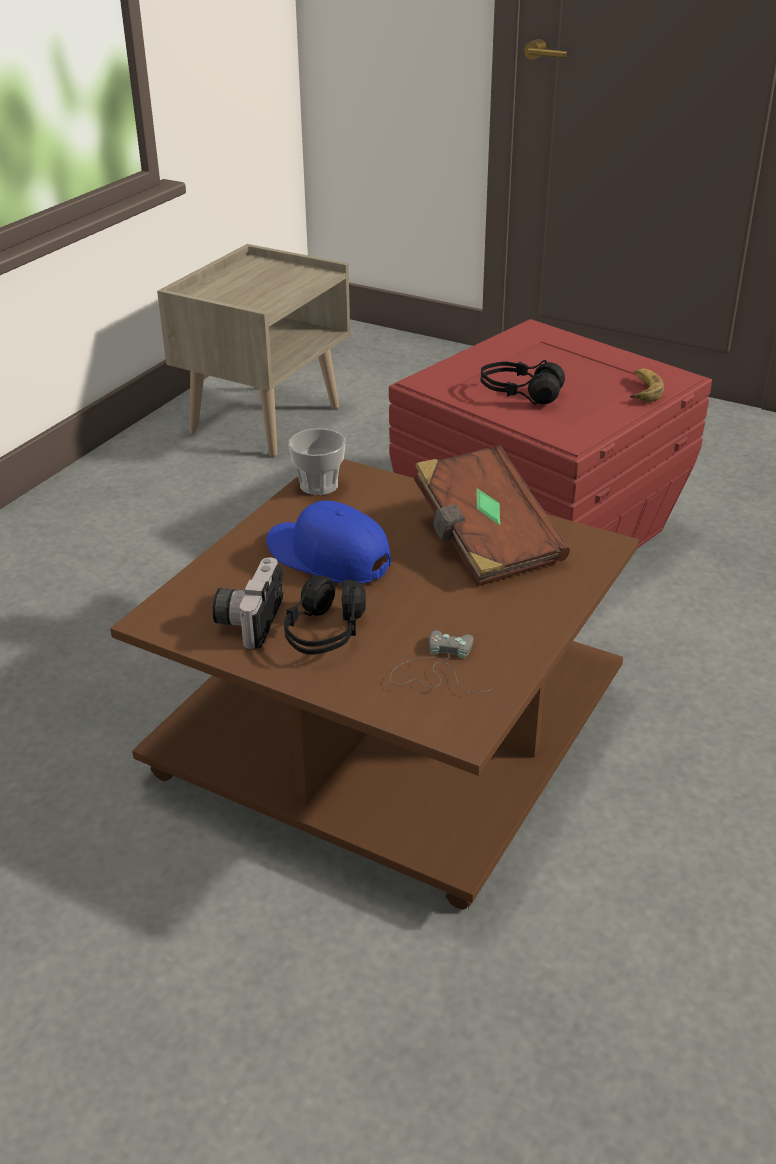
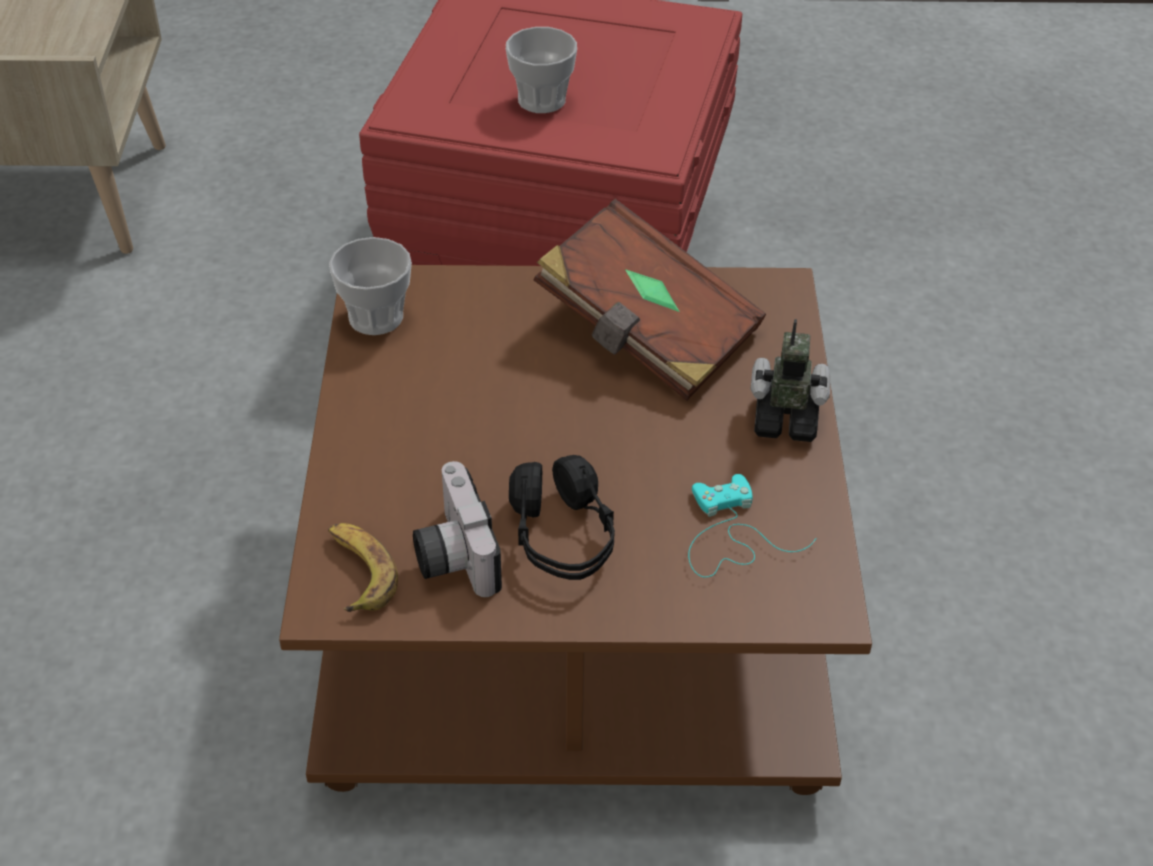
camera: 30 degrees left, 10 degrees up
(328, 557) = (476, 423): blue cap -> none
(437, 669) = (730, 534): grey game controller -> turquoise game controller
(520, 394) = (541, 100): black headphones -> cup
(536, 618) = (785, 420): none -> toy robot
(643, 390) = (681, 52): banana -> banana (358, 572)

